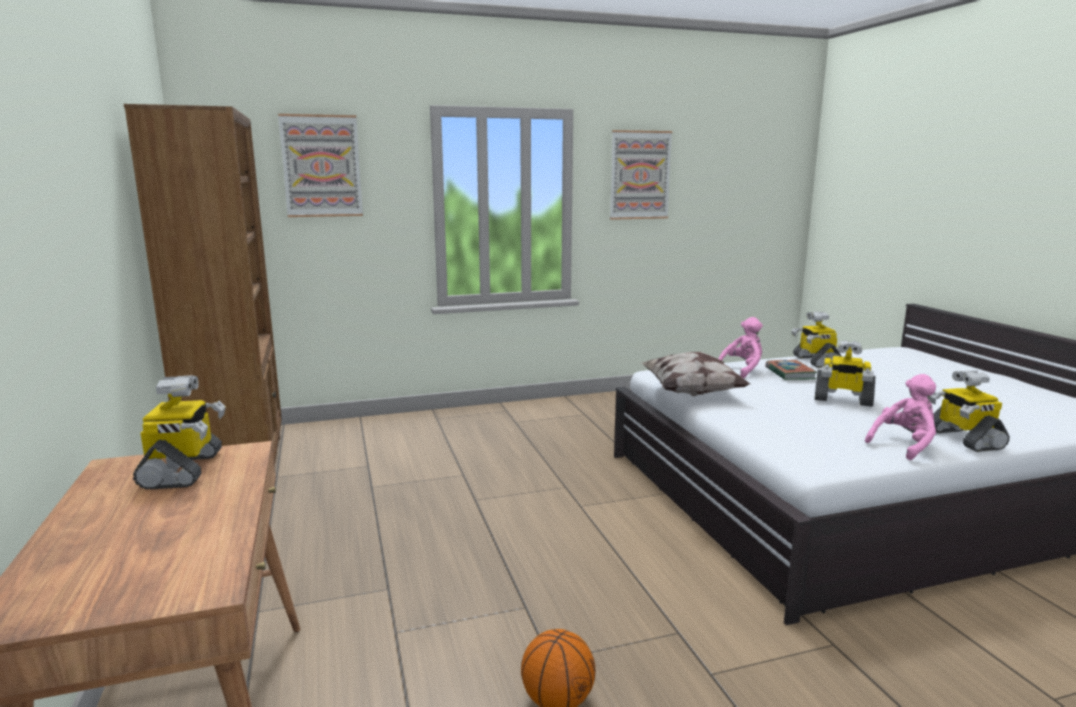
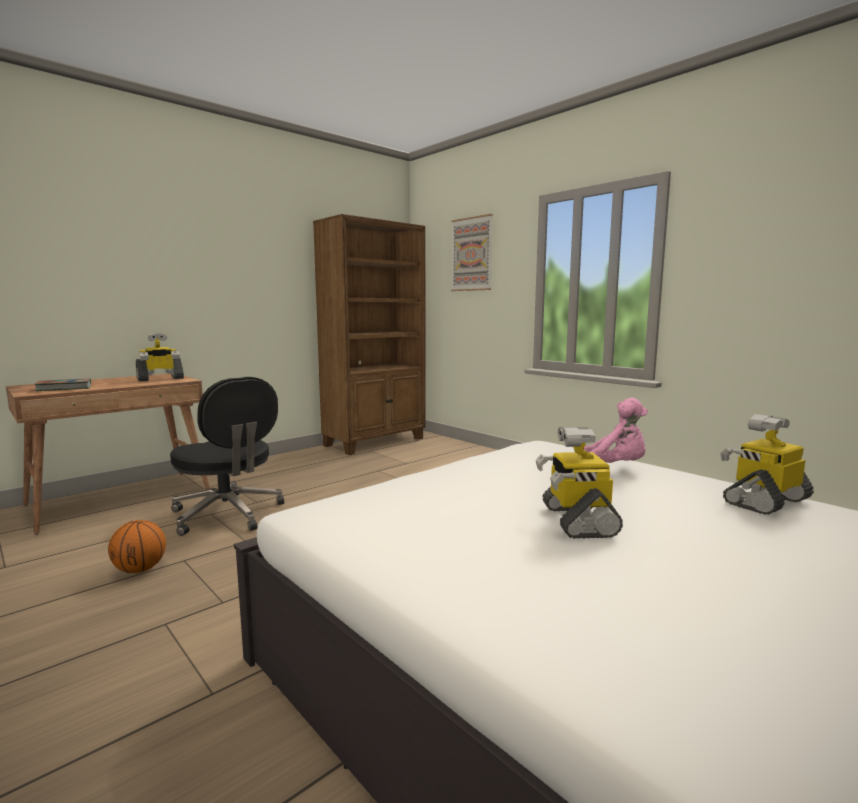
camera: 65 degrees right, 5 degrees down
(414, 616) = (228, 514): none -> black office chair
(640, 175) = (756, 236): picture -> none
(692, 392) = (490, 458): pillow -> none
(789, 373) = (649, 488): book -> book (64, 388)
(904, 445) = (416, 560): pink plush toy -> none
(963, 438) = (492, 607): toy robot -> none

